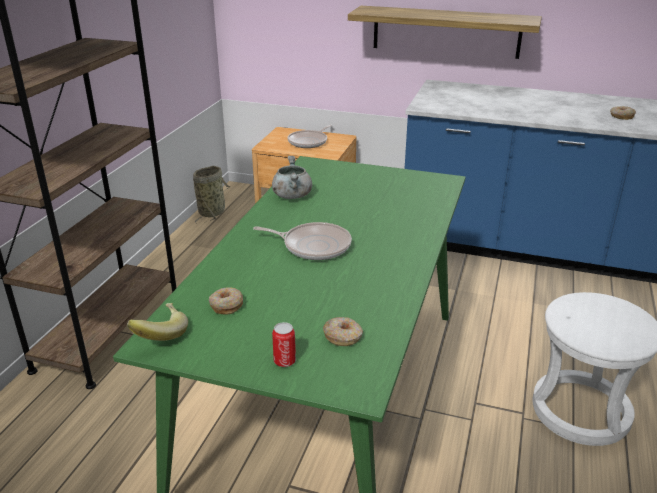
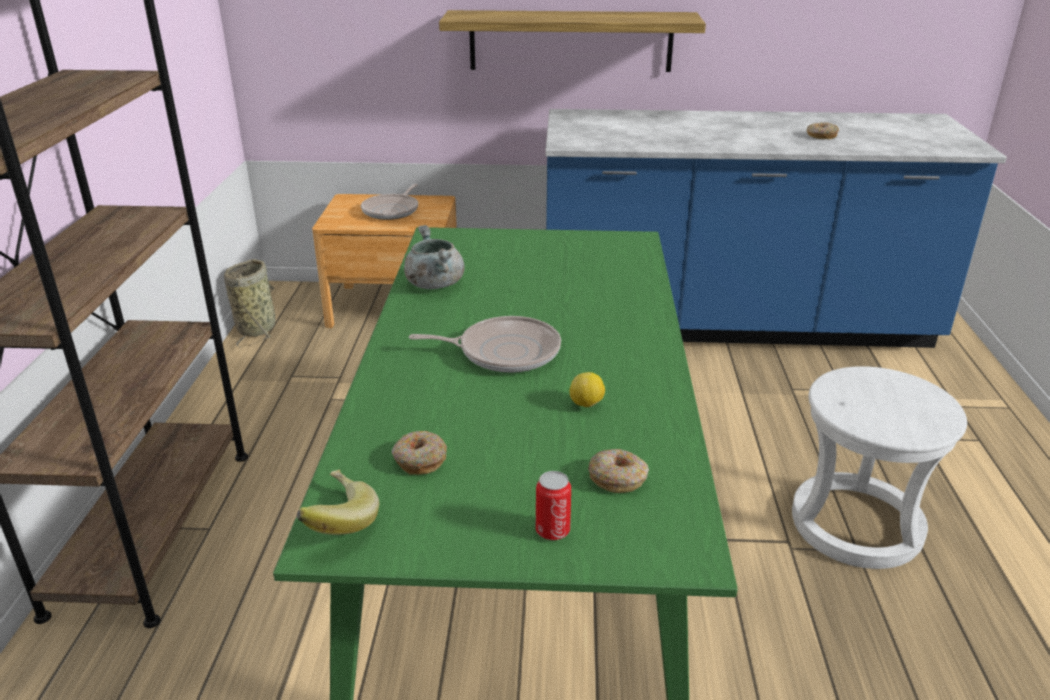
camera: 15 degrees left, 0 degrees up
(349, 287) = (586, 405): none -> lemon

